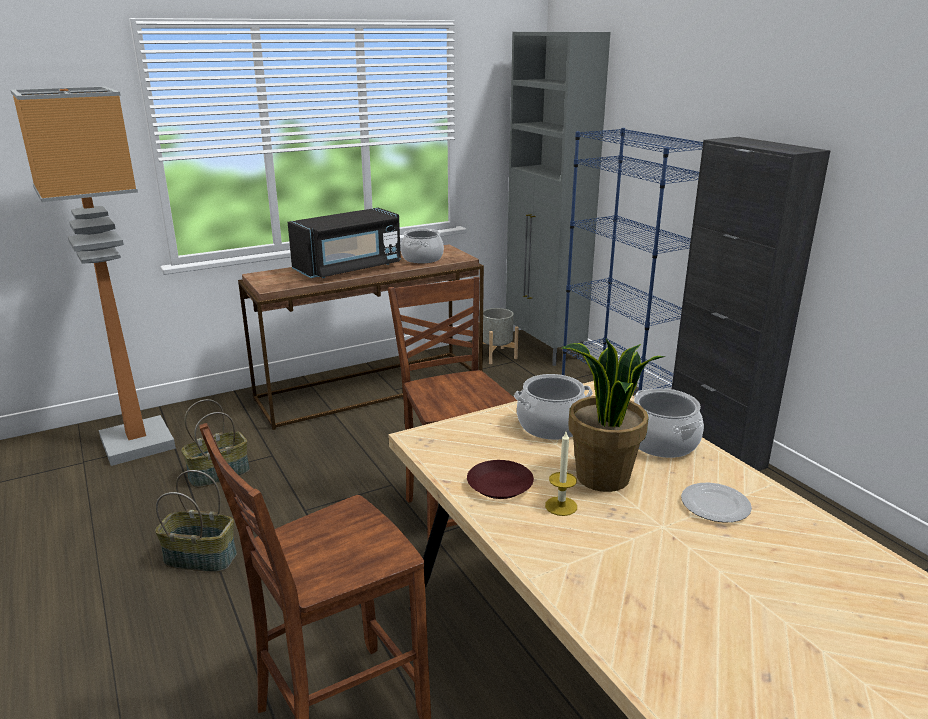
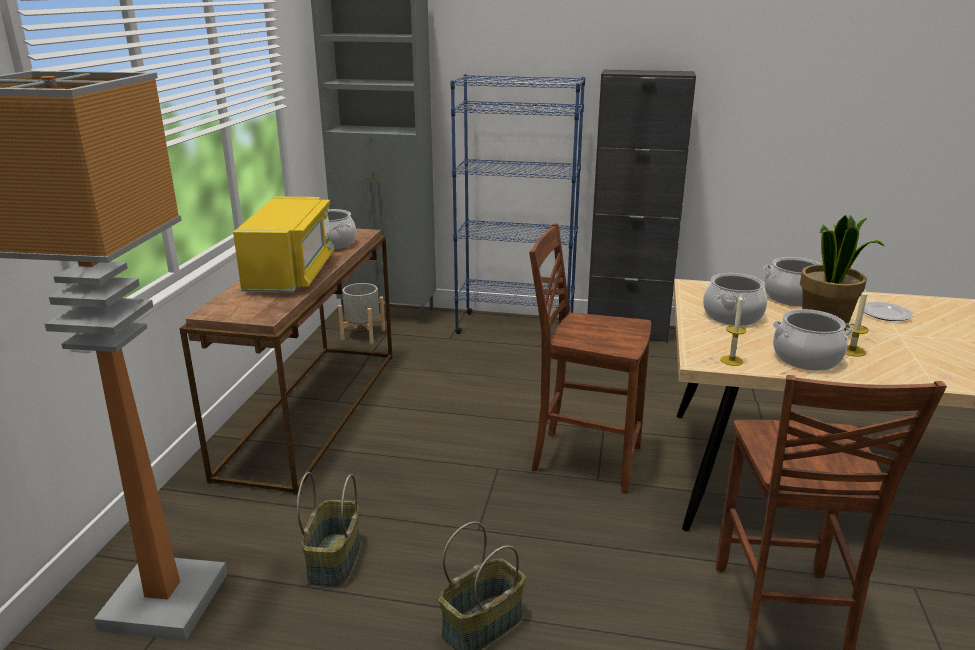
camera: 50 degrees left, 0 degrees up
(349, 268) = (291, 273): black microwave -> yellow microwave
(438, 450) = (731, 360): none -> candle
(500, 485) = (806, 358): brown plate -> cooking pot

